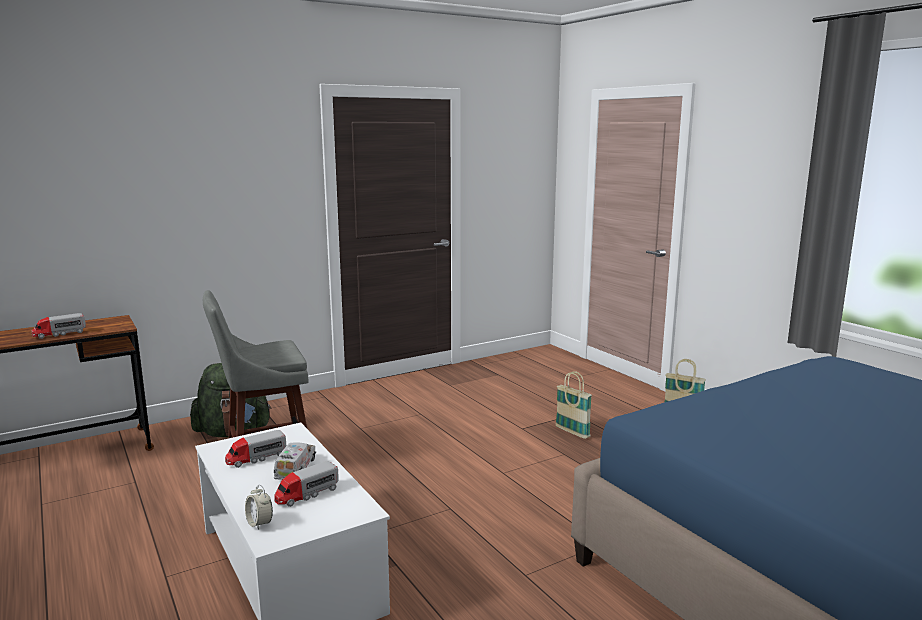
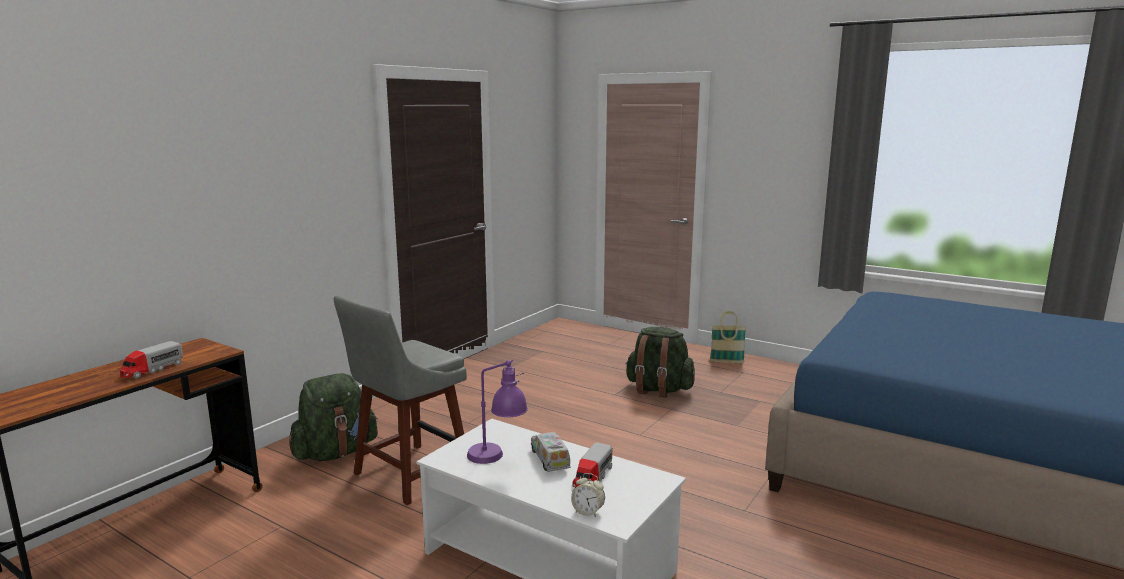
camera: 25 degrees left, 0 degrees up
(256, 458) = (498, 458): toy truck -> purple table lamp
(572, 432) = (658, 390): basket -> green backpack

